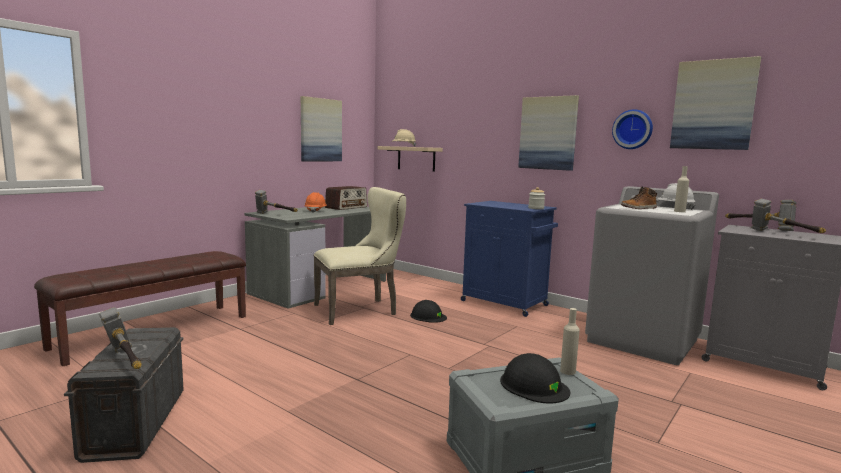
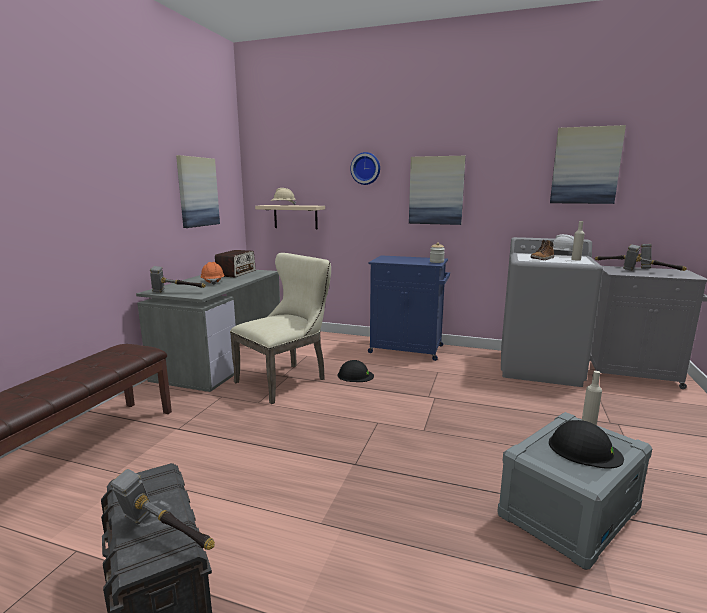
camera: 20 degrees left, 5 degrees up
(633, 129) = (516, 187): wall clock -> wall clock (366, 168)

